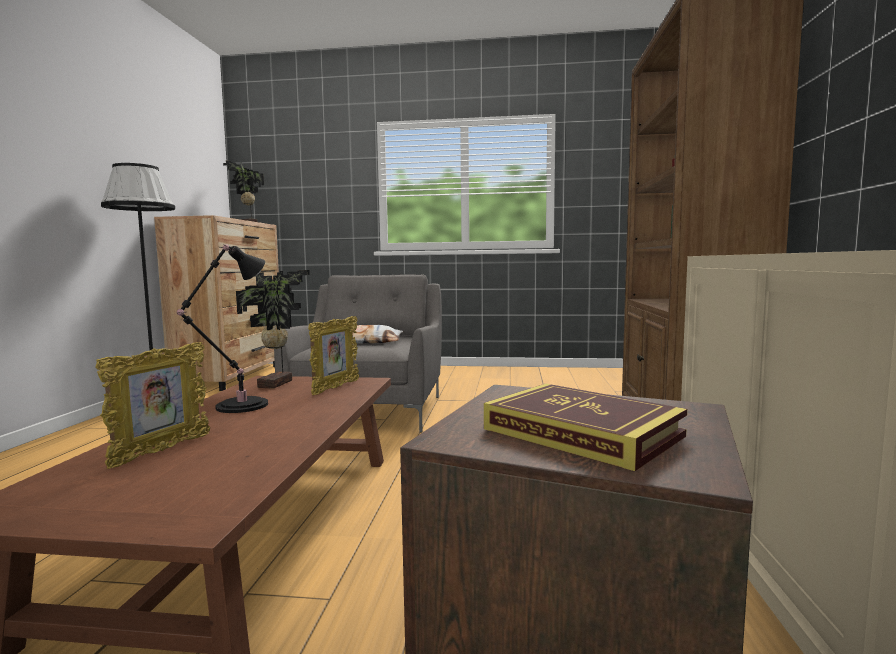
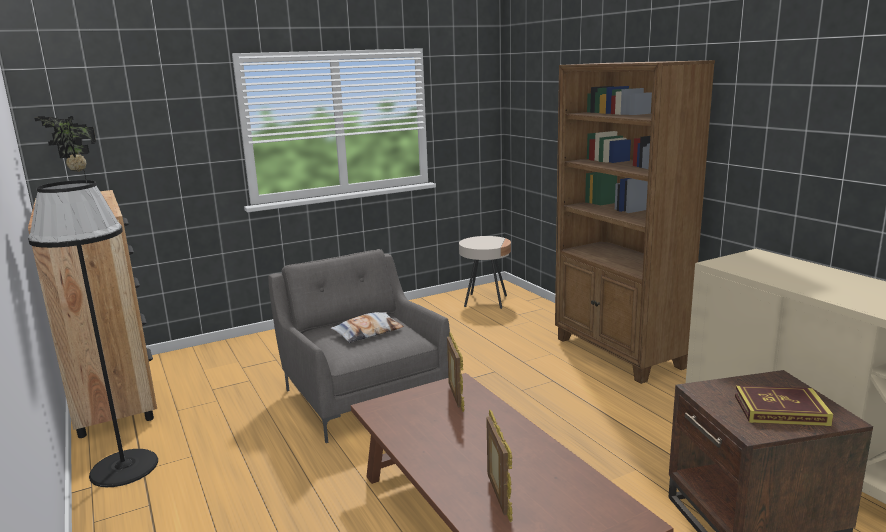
camera: 35 degrees left, 10 degrees up
(237, 406) = (437, 443): black table lamp -> none
(278, 384) = (400, 408): potted plant -> none
(596, 378) = (485, 301): none -> beige side table

